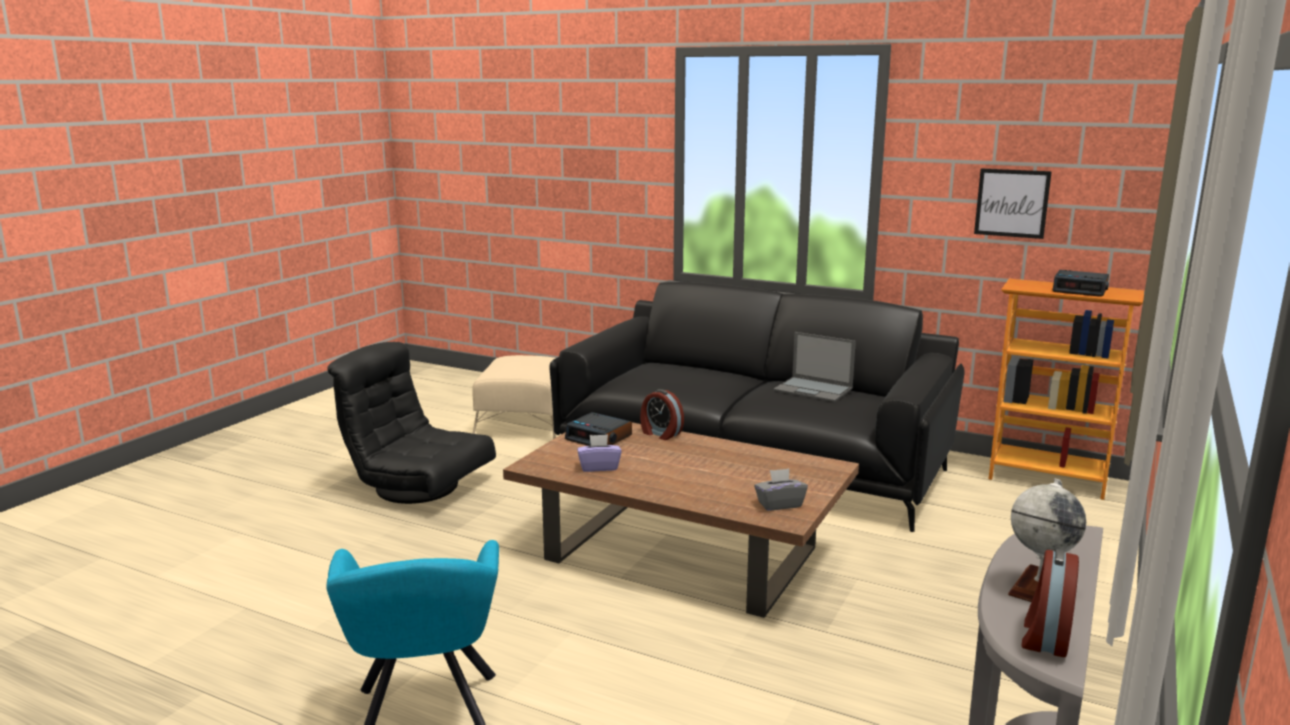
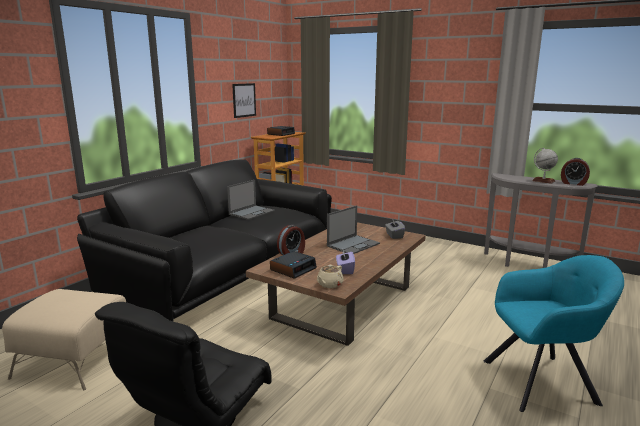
camera: 85 degrees left, 0 degrees up
(546, 459) = (329, 284): none -> beige teapot
(713, 471) = (353, 245): none -> laptop

